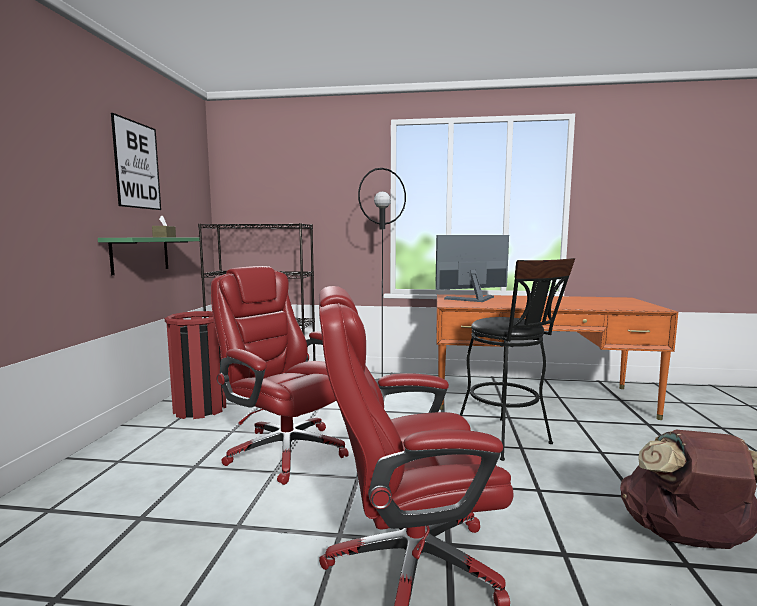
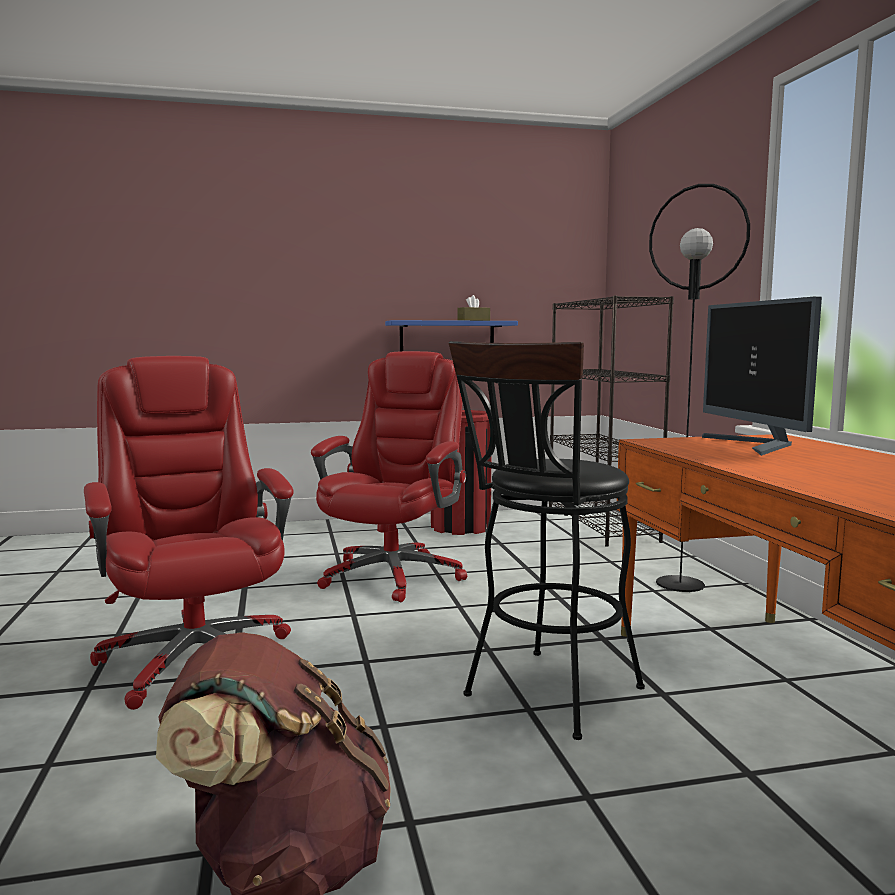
camera: 70 degrees right, 0 degrees up
(137, 165) = (453, 241): picture -> none
(140, 254) = (447, 340): green shelf -> blue shelf
(473, 299) = (755, 446): monitor -> monitor turned 150 degrees counterclockwise

